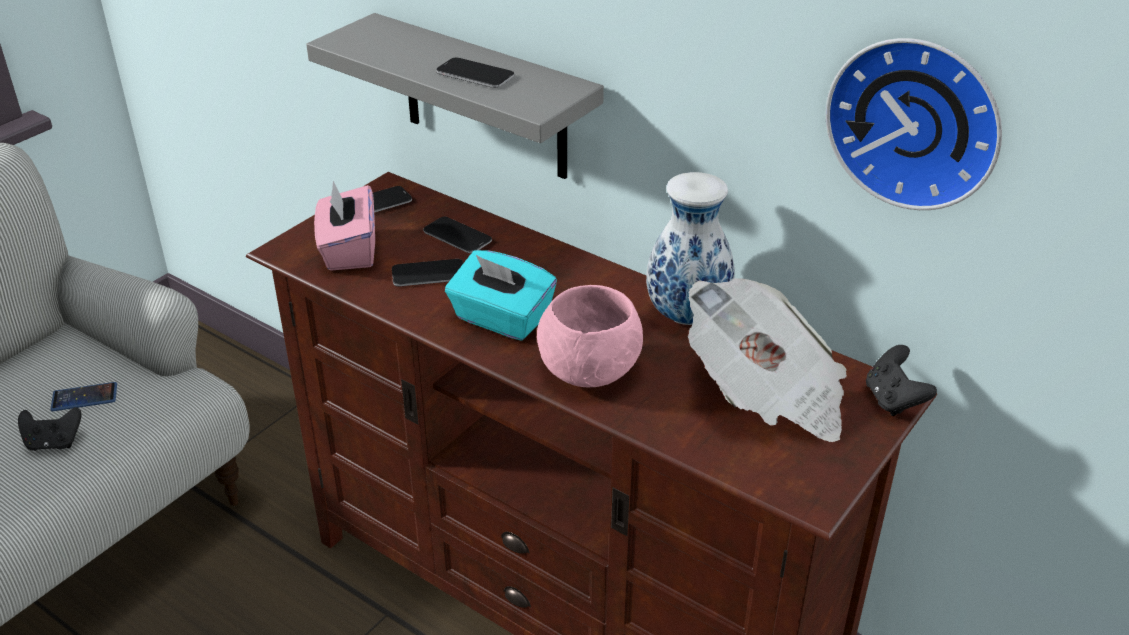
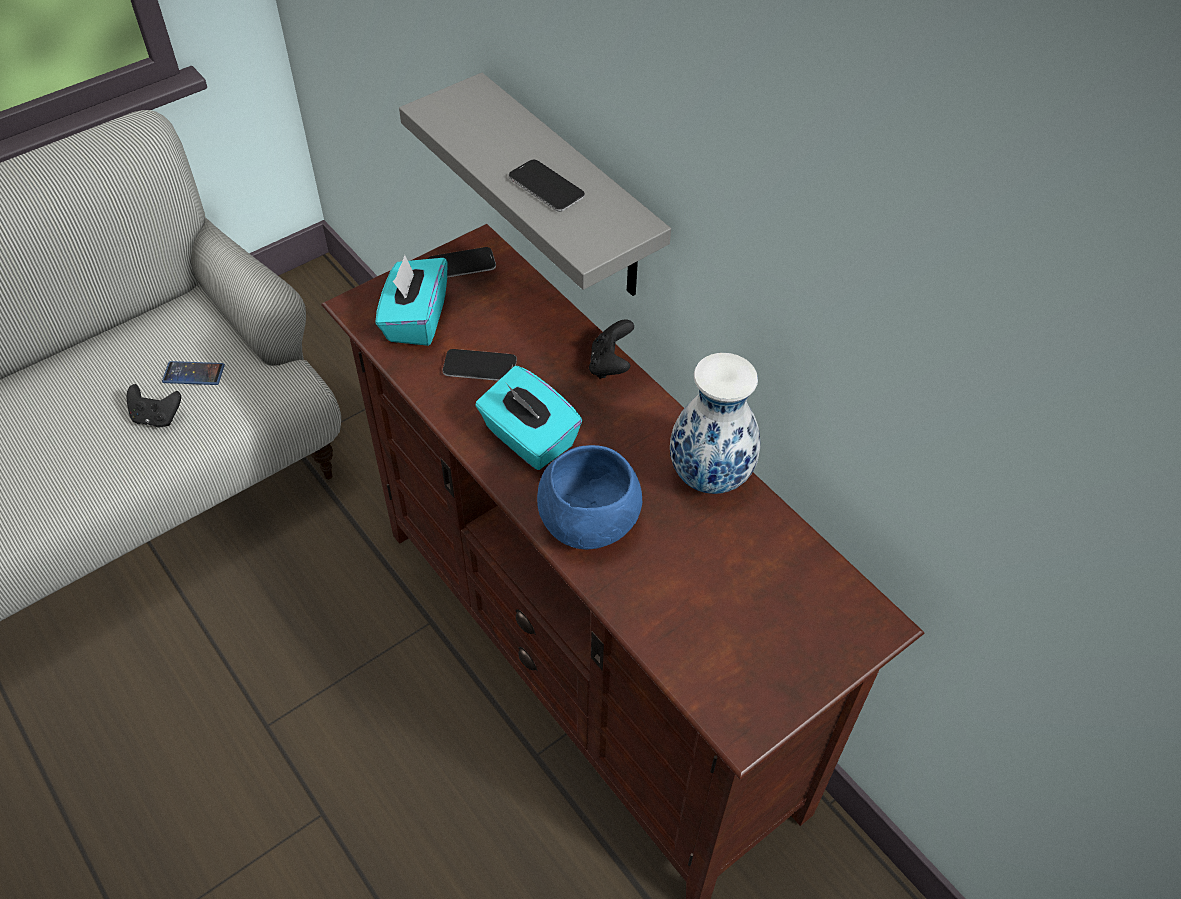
camera: 15 degrees right, 15 degrees up
(349, 250) = (415, 319): pink tissue box -> turquoise tissue box
(457, 236) = (523, 324): phone -> none
(588, 371) = (588, 523): pink bowl -> blue bowl
(766, 395) = (749, 593): newspaper -> none
(893, 400) = (874, 631): black game controller -> black game controller (610, 365)
(916, 121) = (945, 391): wall clock -> none

